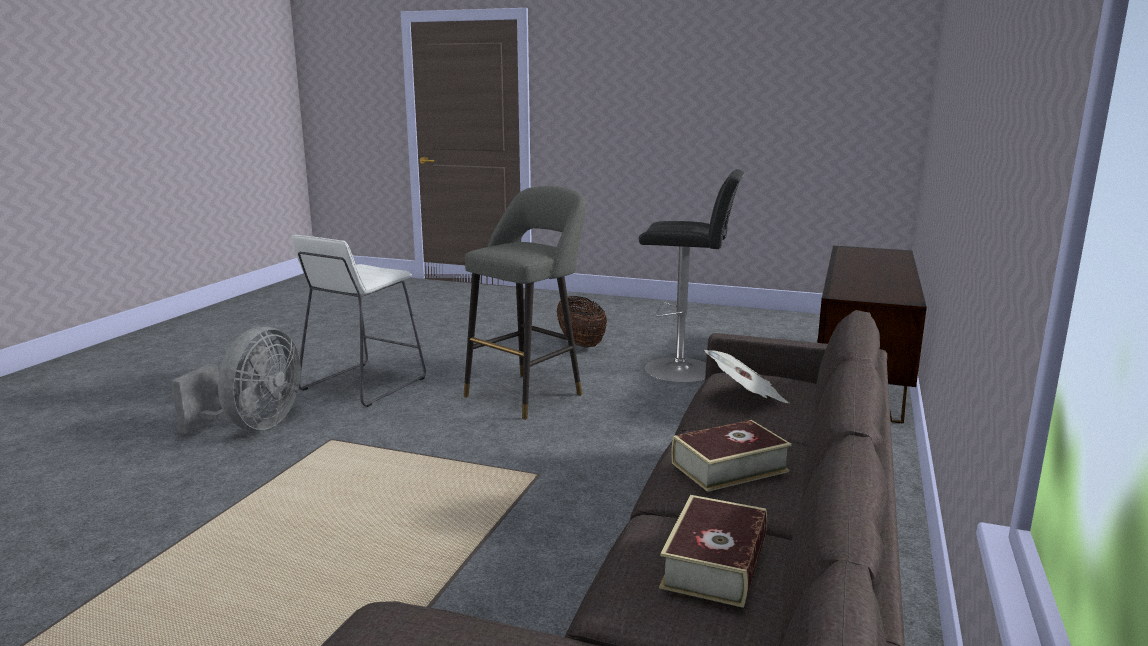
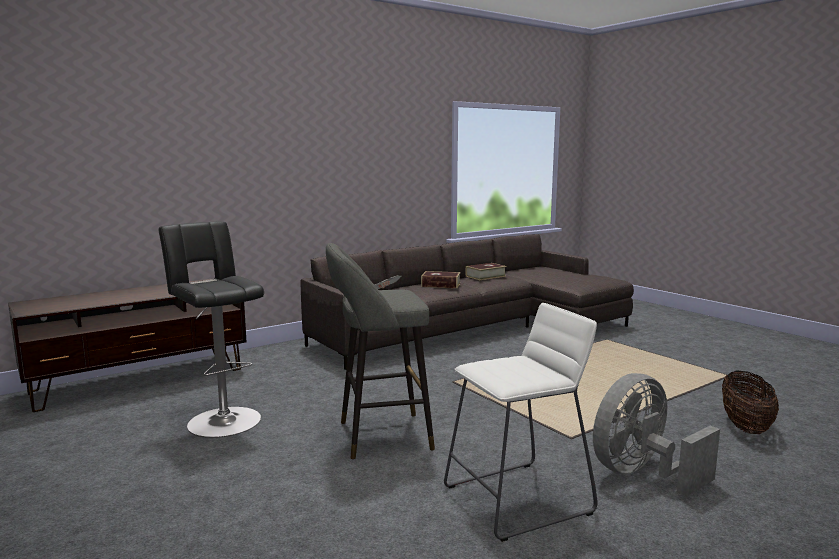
camera: 145 degrees left, 5 degrees down
(581, 344) = (217, 487): basket -> basket (745, 426)

